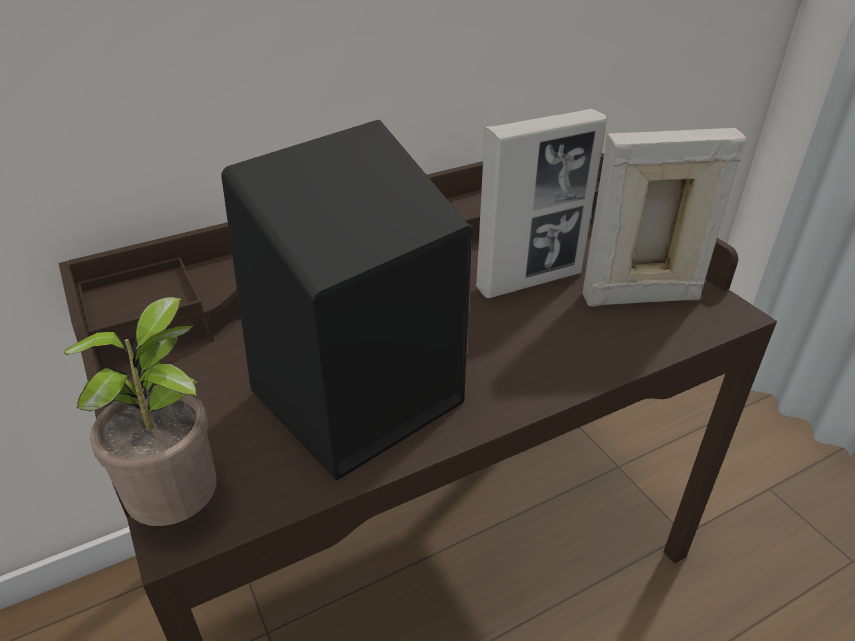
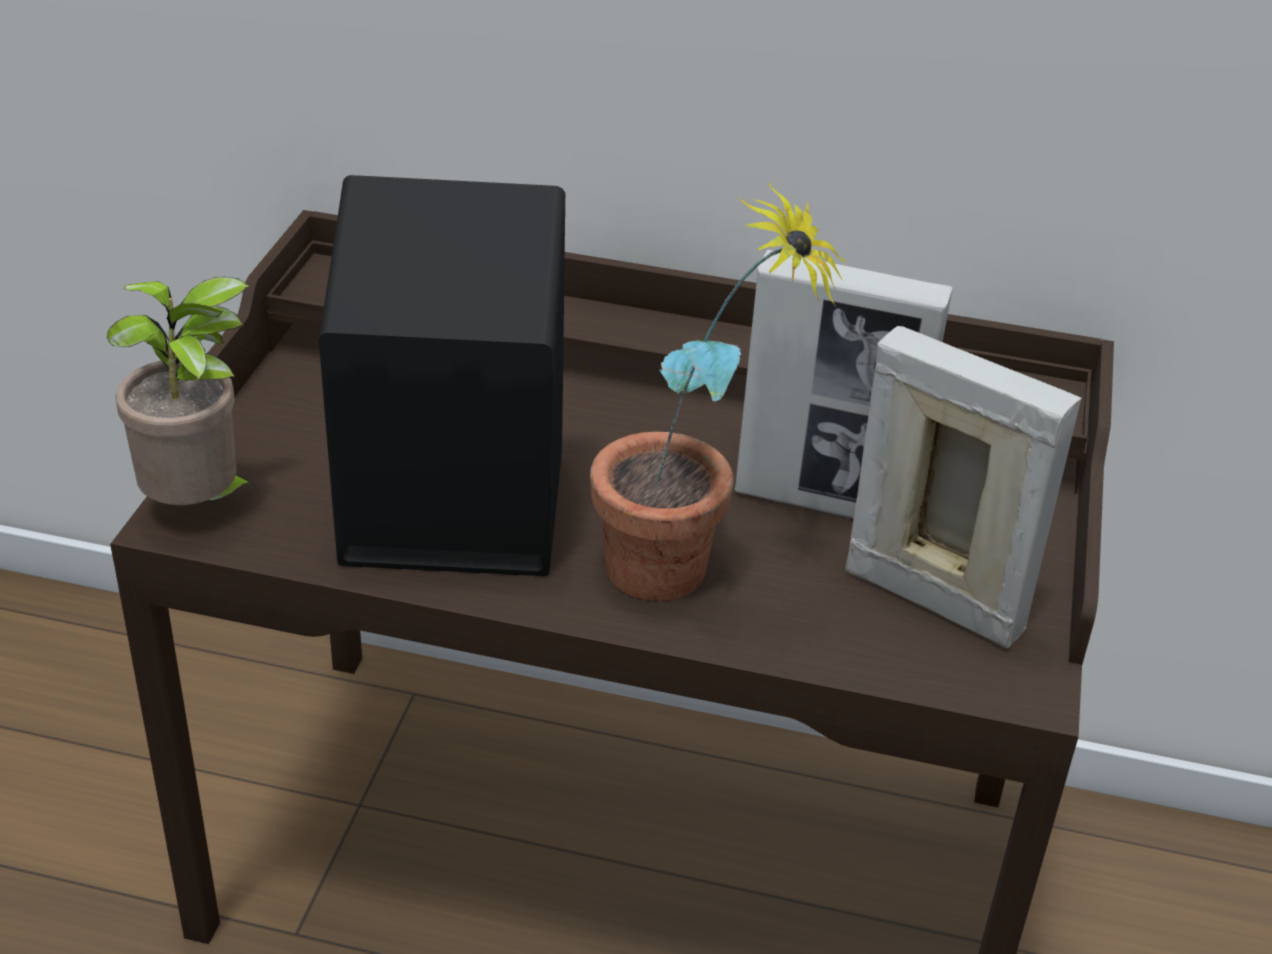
camera: 40 degrees right, 0 degrees up
(528, 355) = (687, 576): none -> potted plant

